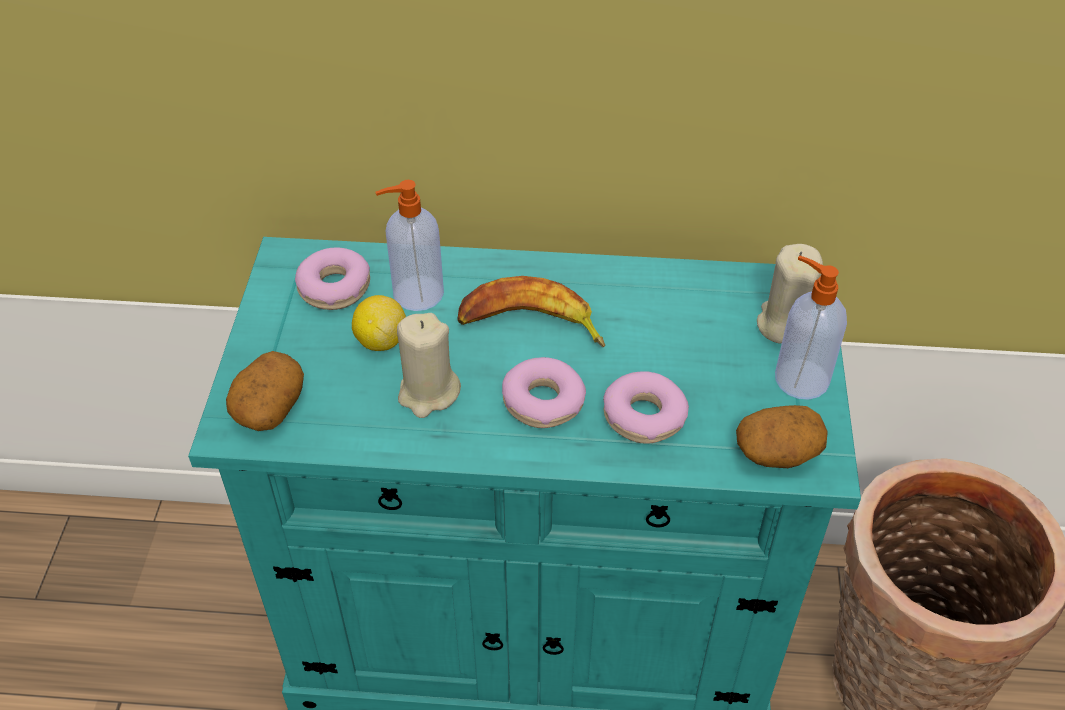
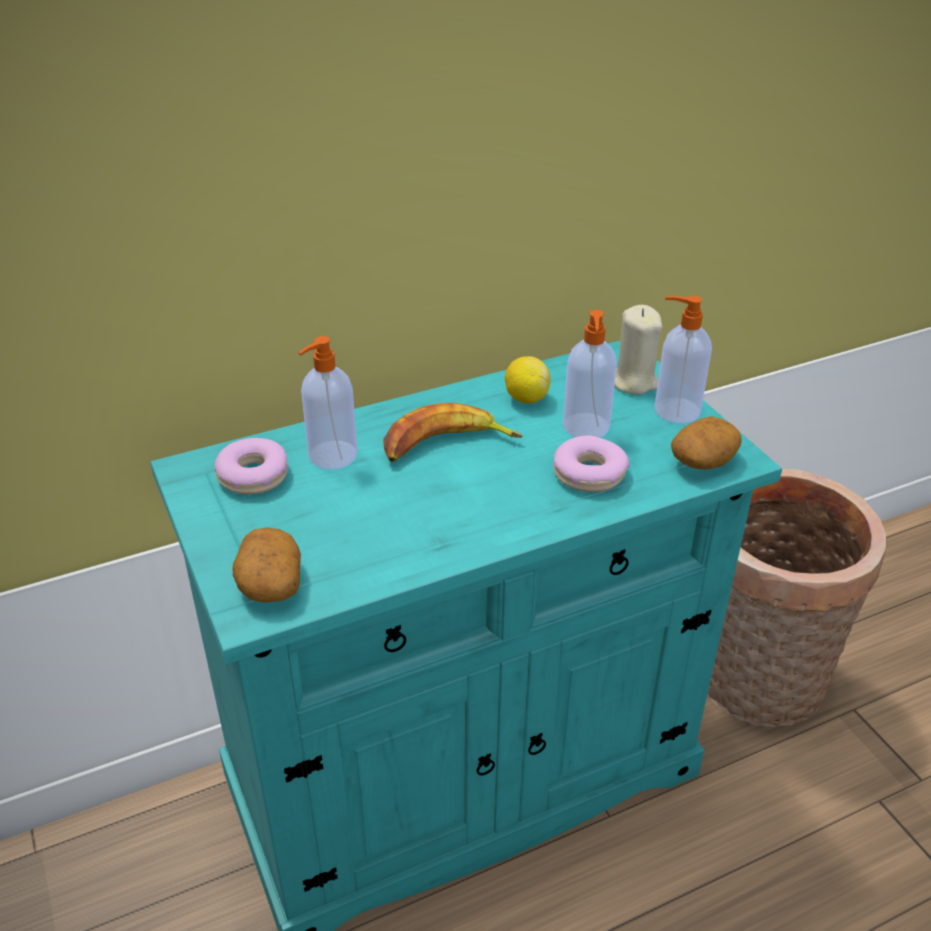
camera: 30 degrees left, 10 degrees down
(381, 340) = (330, 499): lemon -> lemon (526, 398)
(428, 393) = (404, 521): beige candle -> none
(543, 402) = (504, 493): donut -> none
(685, 361) = (586, 428): none -> soap dispenser

